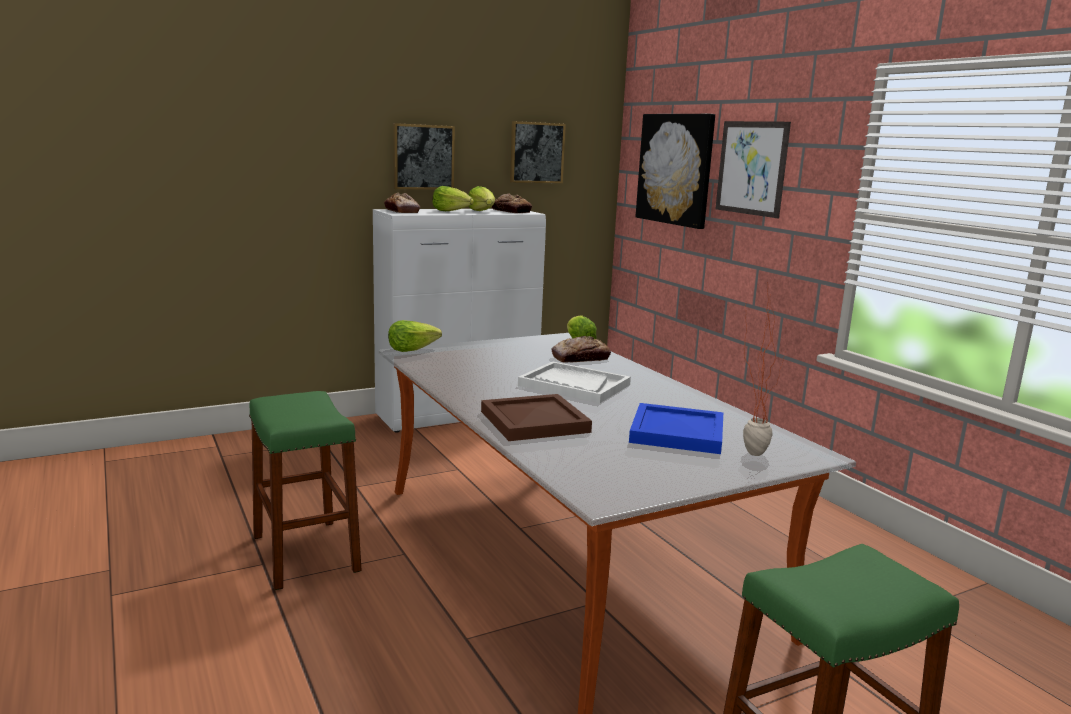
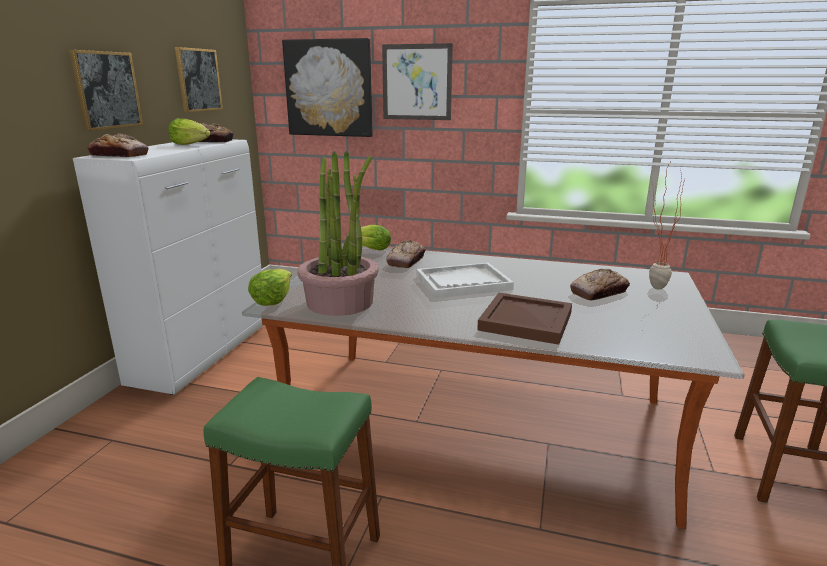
camera: 45 degrees left, 5 degrees up
(447, 365) = (340, 302): none -> potted plant
(452, 211) = (166, 148): lettuce -> none
(675, 433) = (599, 292): blue tray -> bread

